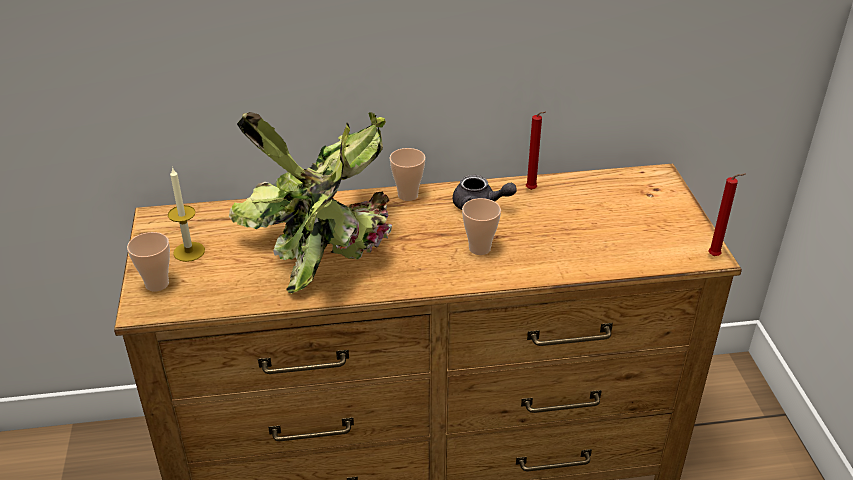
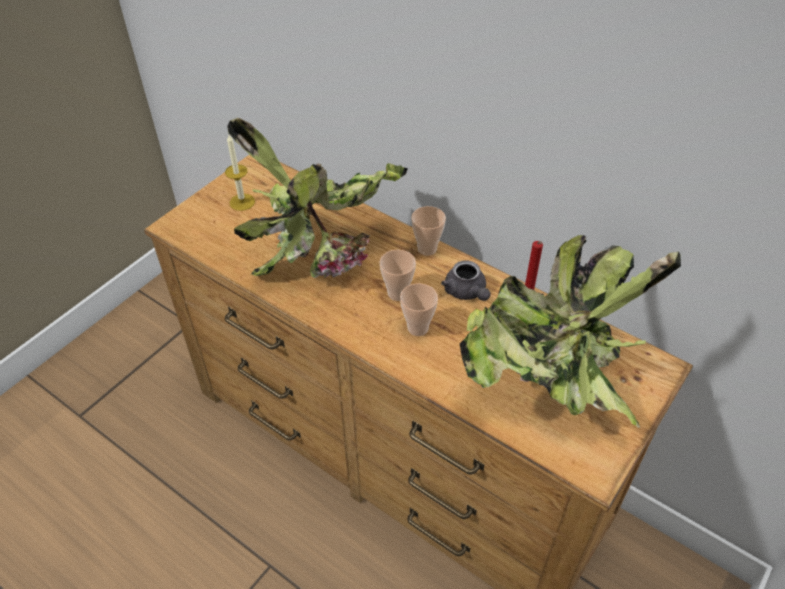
camera: 45 degrees right, 10 degrees up
(157, 284) = (198, 214): cup -> cup (397, 293)
(614, 226) = (549, 385): none -> potted plant
(716, 257) = (599, 478): red candle -> none

